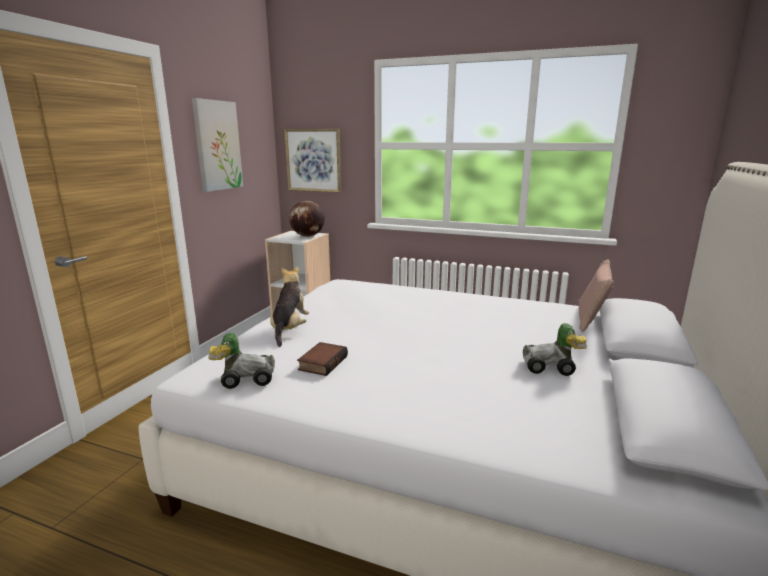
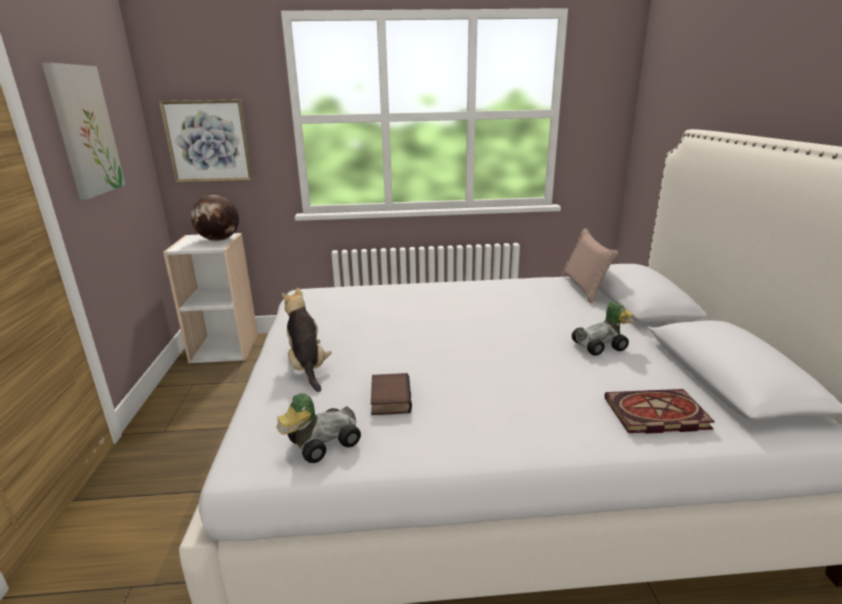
camera: 25 degrees left, 5 degrees up
(537, 433) = (654, 415): none -> book

